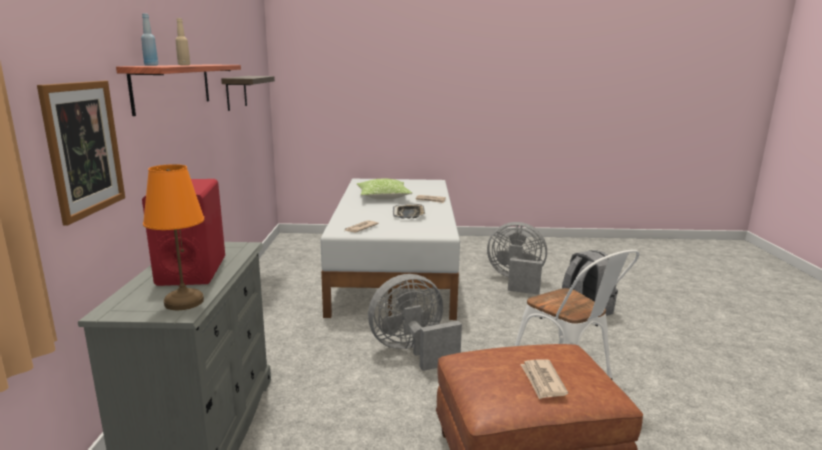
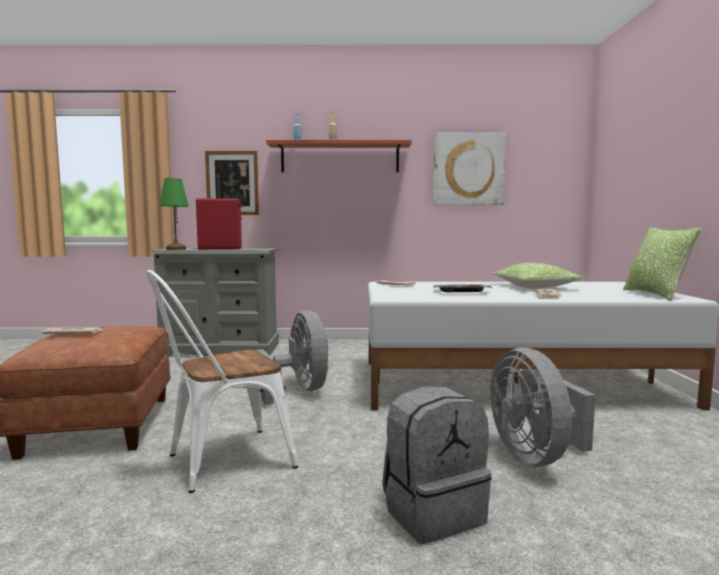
camera: 90 degrees right, 10 degrees down
(184, 302) = (175, 249): orange table lamp -> green table lamp
(236, 92) = (468, 169): shelf -> picture
(422, 183) = (655, 294): none -> pillow
(516, 281) = (535, 456): grey fan -> grey fan turned 150 degrees clockwise

